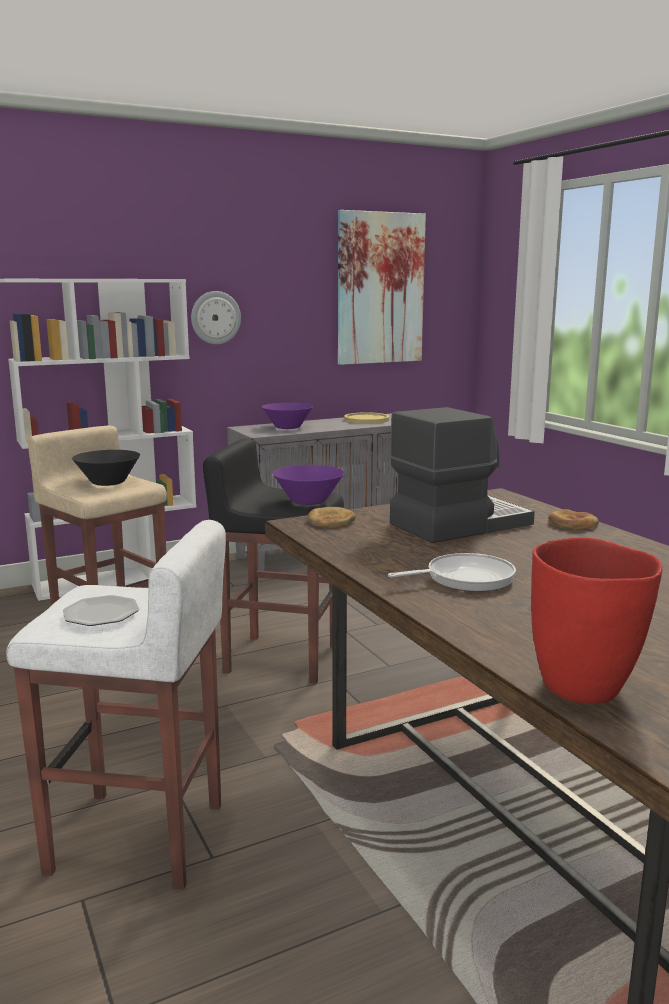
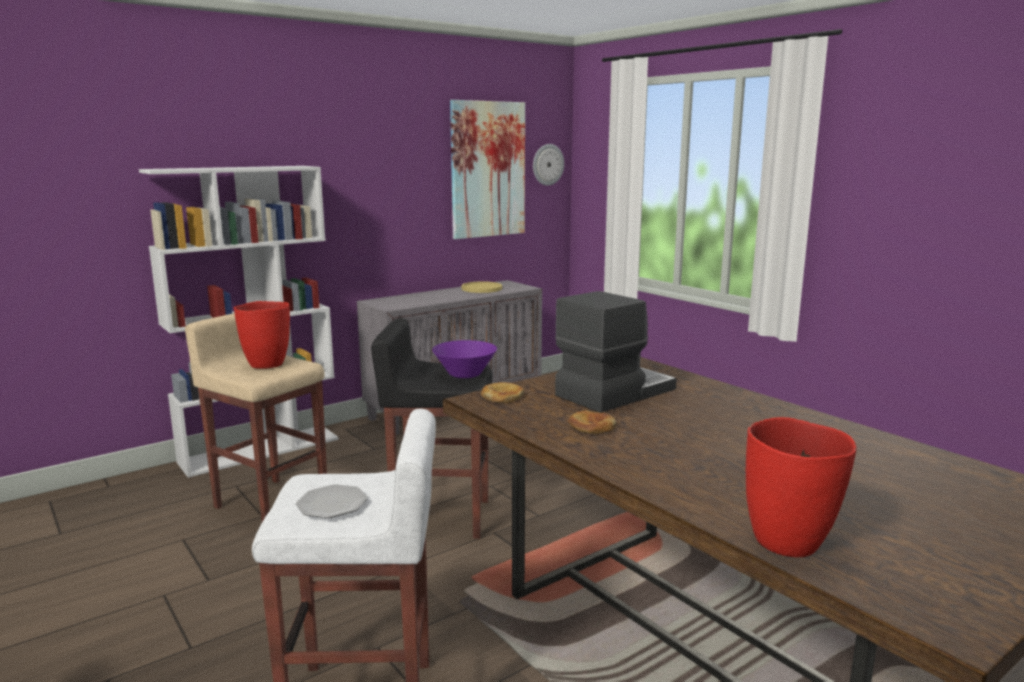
camera: 10 degrees left, 0 degrees up
(108, 483) = (266, 364): black bowl -> red vase
(215, 317) = (343, 200): wall clock -> wall clock (547, 164)
(288, 427) = (414, 299): purple bowl -> none
(464, 579) = (645, 446): frying pan -> none
(572, 524) = (707, 387): bread -> bread (592, 426)

